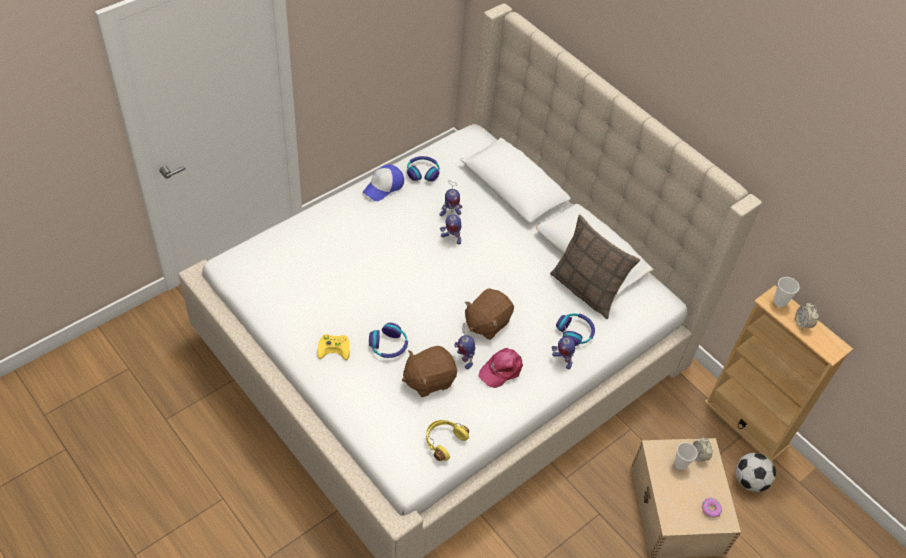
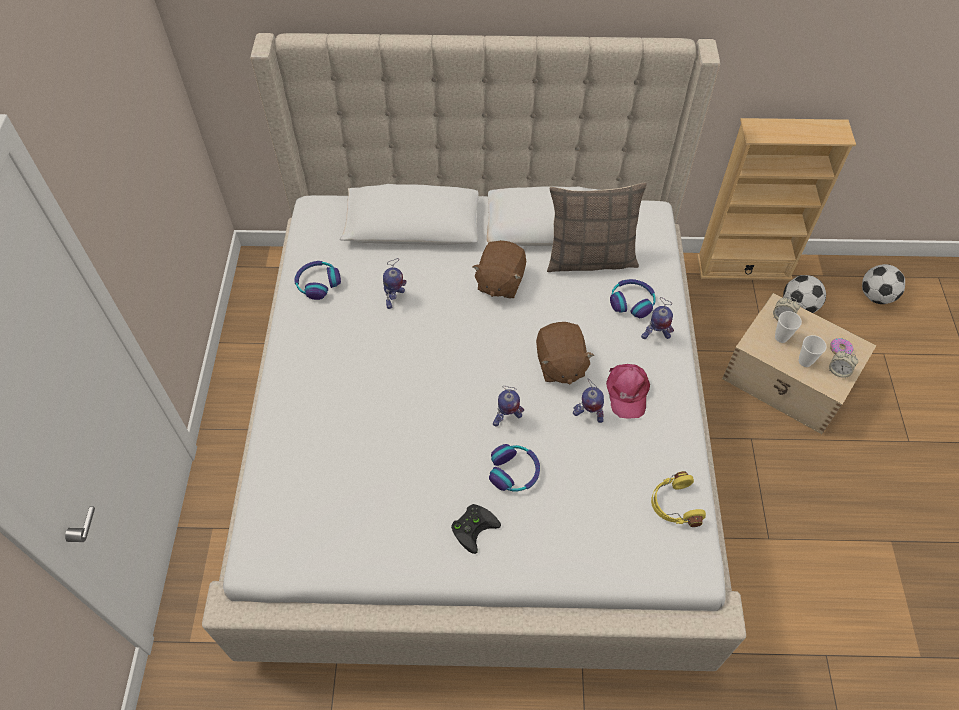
camera: 45 degrees left, 5 degrees up
(335, 348) = (474, 526): yellow game controller -> black game controller
(384, 187) = (301, 330): cap -> none
(429, 379) = (588, 465): brown plush toy -> brown plush toy (499, 282)
(451, 238) = (427, 320): toy robot -> toy robot (506, 418)
(779, 302) = (763, 128): cup -> cup (805, 361)
(802, 323) = (798, 130): alarm clock -> alarm clock (838, 371)
(821, 530) = (876, 296): none -> football

